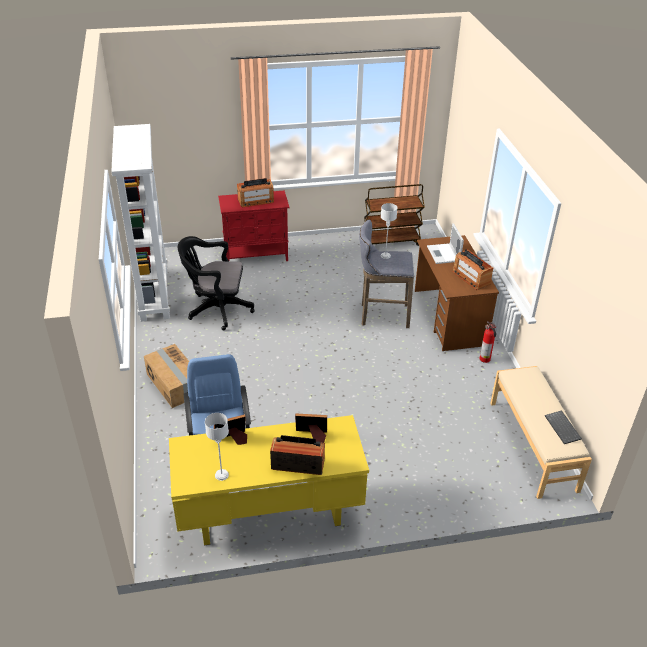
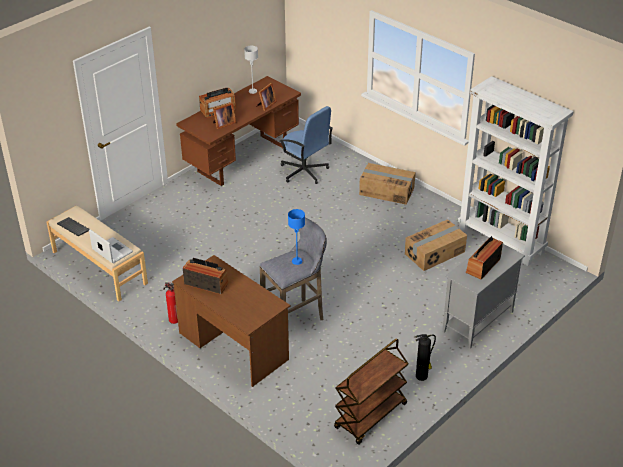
camera: 145 degrees right, 0 degrees up
(216, 309) = (435, 253): black office chair -> cardboard box
(256, 255) = (477, 322): red cabinet -> grey cabinet
(269, 515) = (242, 159): yellow desk -> brown desk
(334, 245) = (422, 376): none -> fire extinguisher
(385, 256) = (296, 261): grey table lamp -> blue table lamp
(443, 254) = (250, 298): laptop -> laptop (111, 250)

